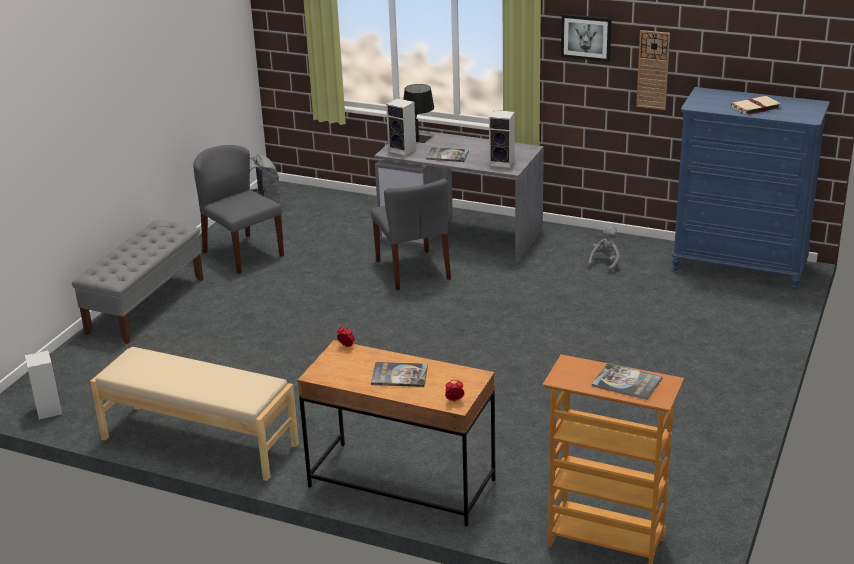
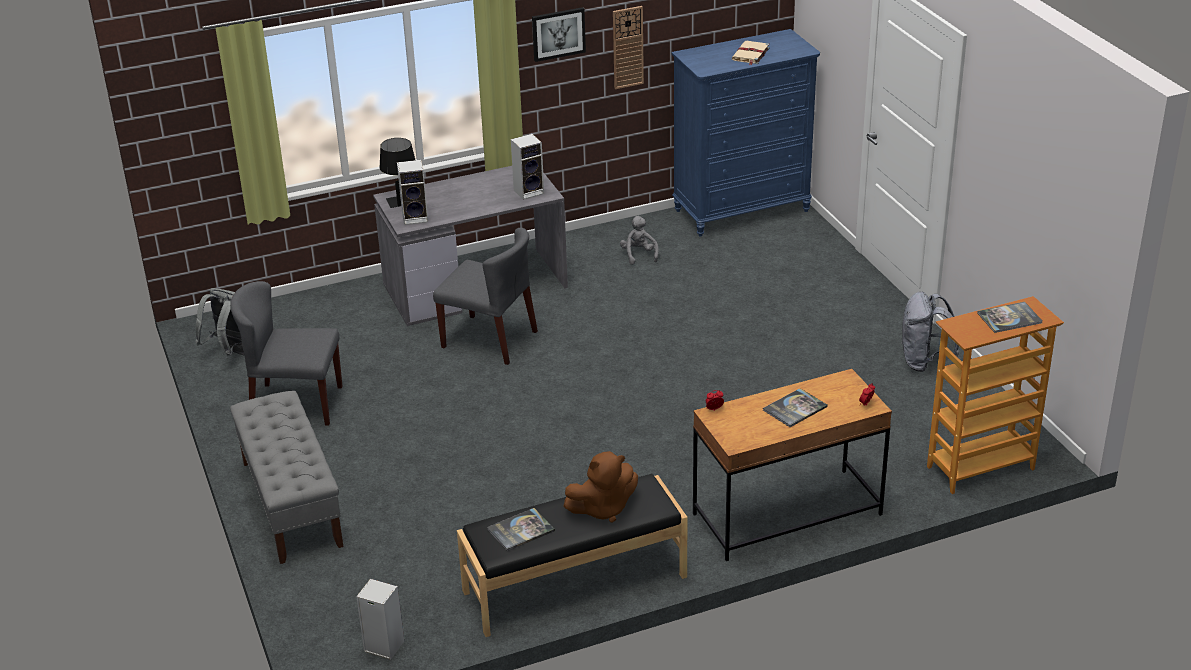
camera: 45 degrees left, 5 degrees up
(198, 442) = (575, 585): beige bench -> black bench
(216, 382) = (602, 508): none -> brown plush toy
(447, 155) = (467, 205): book -> book (521, 530)
(701, 441) = (924, 361): none -> grey backpack

